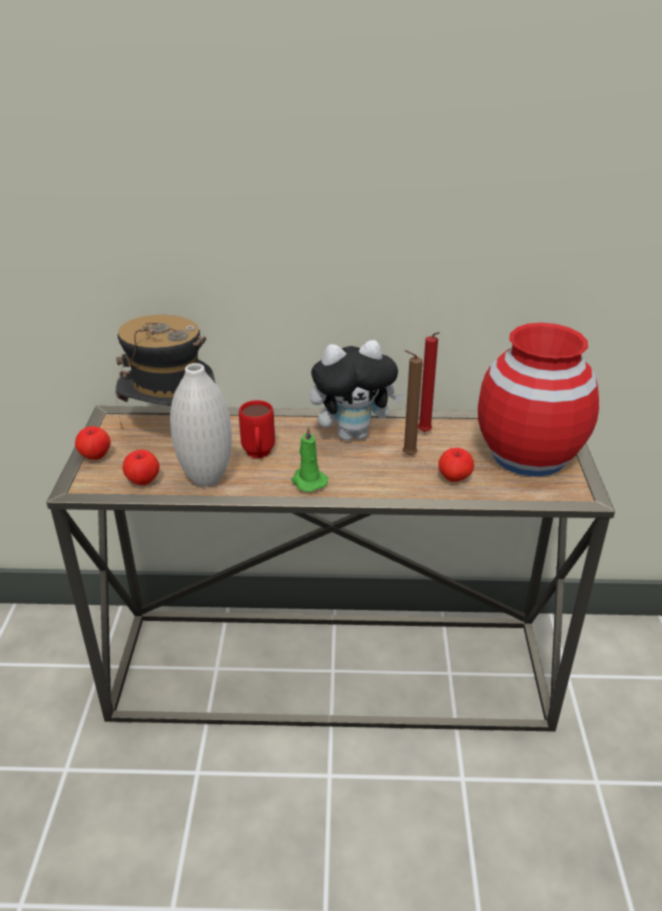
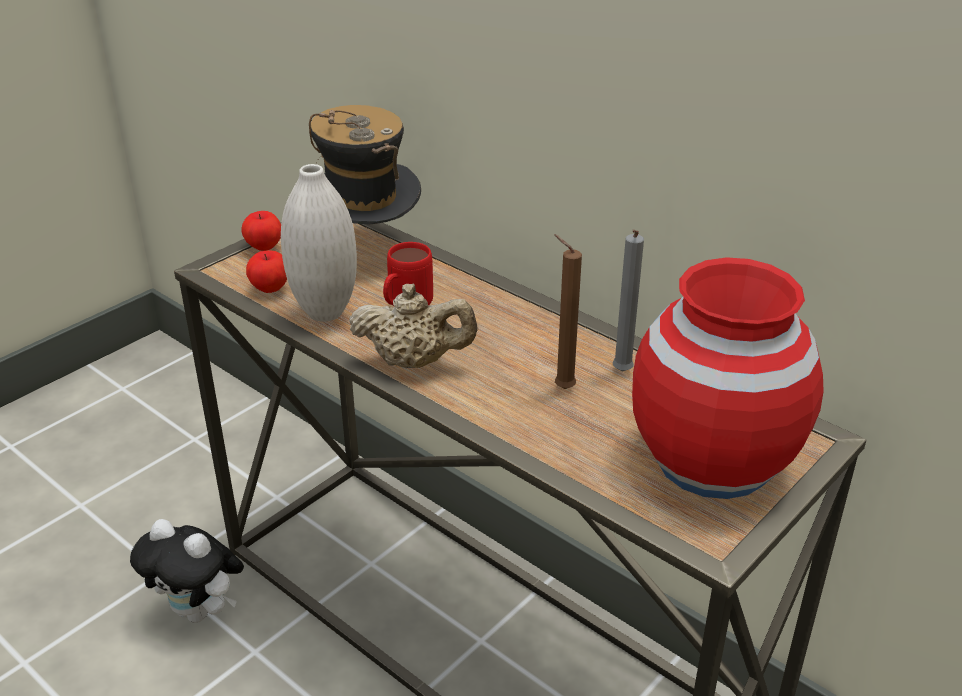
camera: 40 degrees right, 0 degrees up
(308, 481) = (414, 362): green candle -> beige teapot
(353, 434) = (536, 336): plush toy -> plush toy (200, 611)
(425, 433) = (621, 373): red candle -> grey candle
(454, 478) = (578, 439): apple -> none

